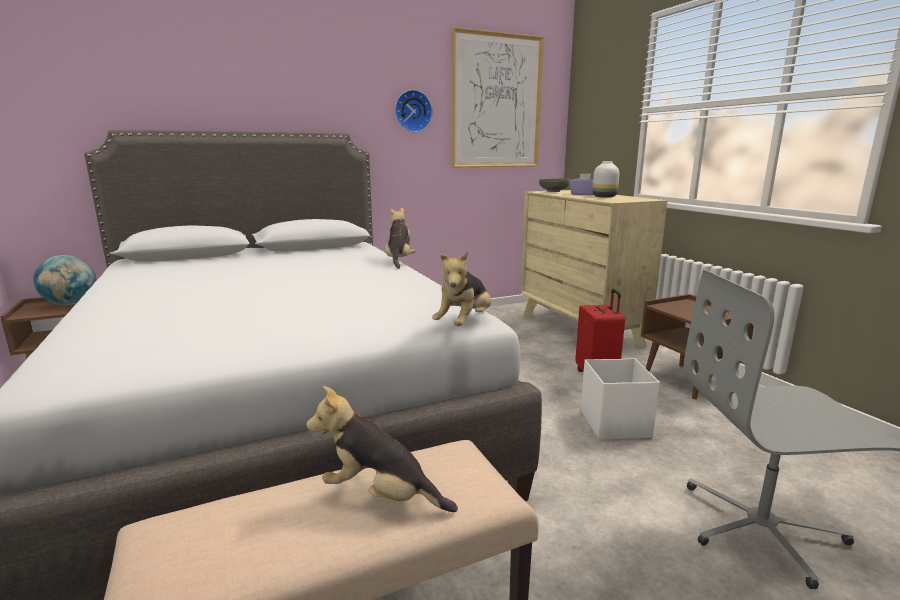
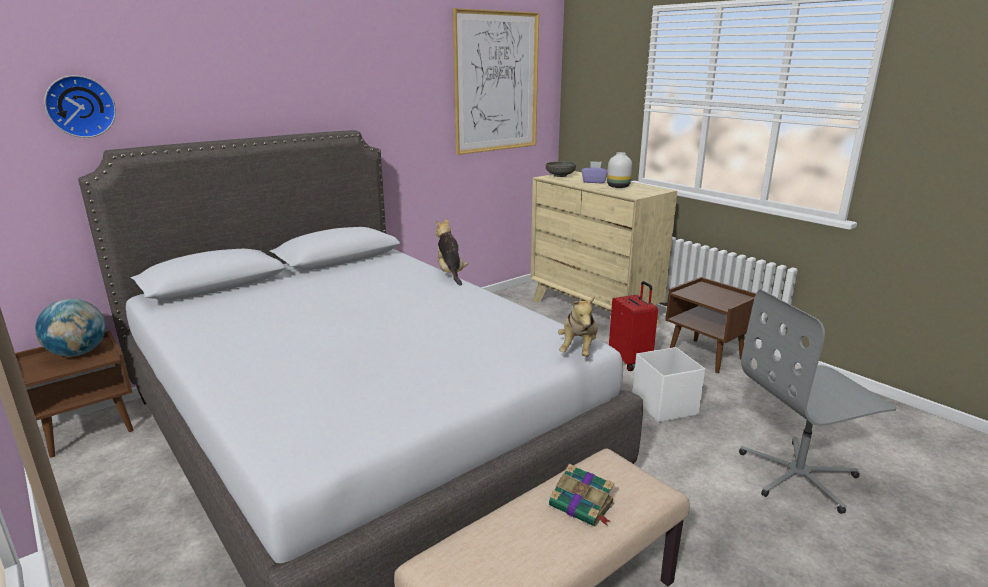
camera: 15 degrees left, 5 degrees up
(381, 496) = (582, 505): plush toy -> book
(412, 111) = (417, 99): wall clock -> wall clock (80, 106)

